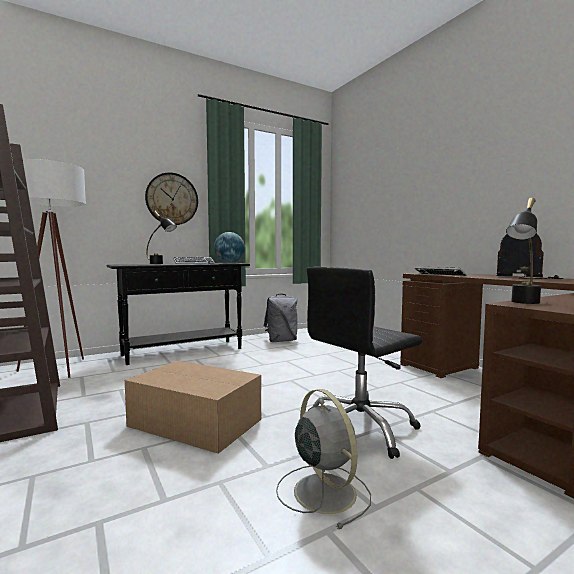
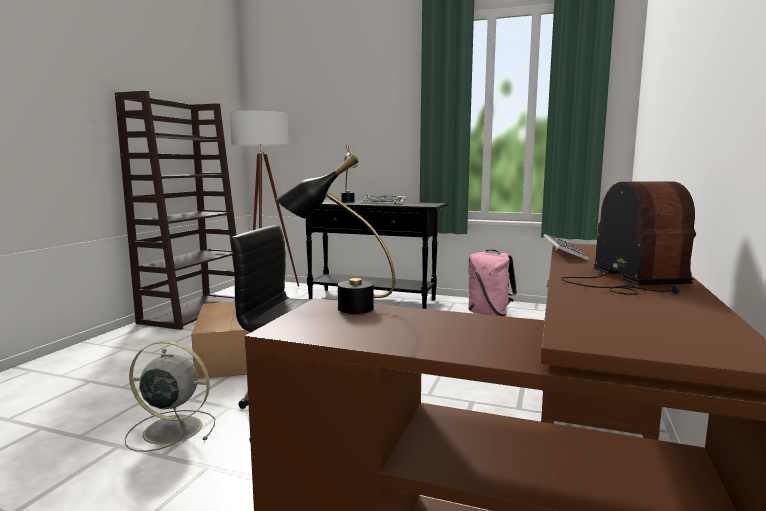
camera: 50 degrees right, 5 degrees up
(172, 199) = (387, 127): wall clock -> none
(229, 262) = (428, 204): globe -> none
(281, 341) = (489, 313): grey backpack -> pink backpack
(323, 491) = (170, 429): grey fan -> grey fan turned 105 degrees counterclockwise

